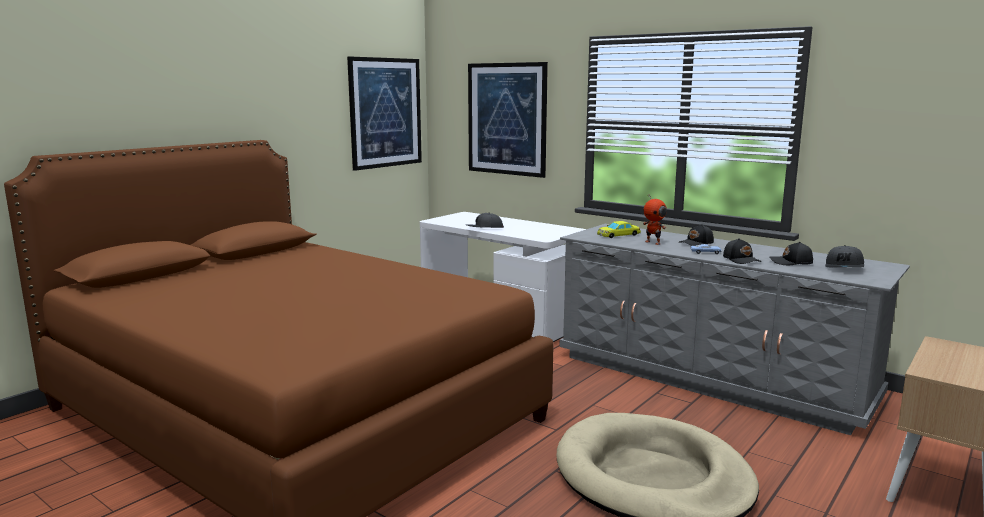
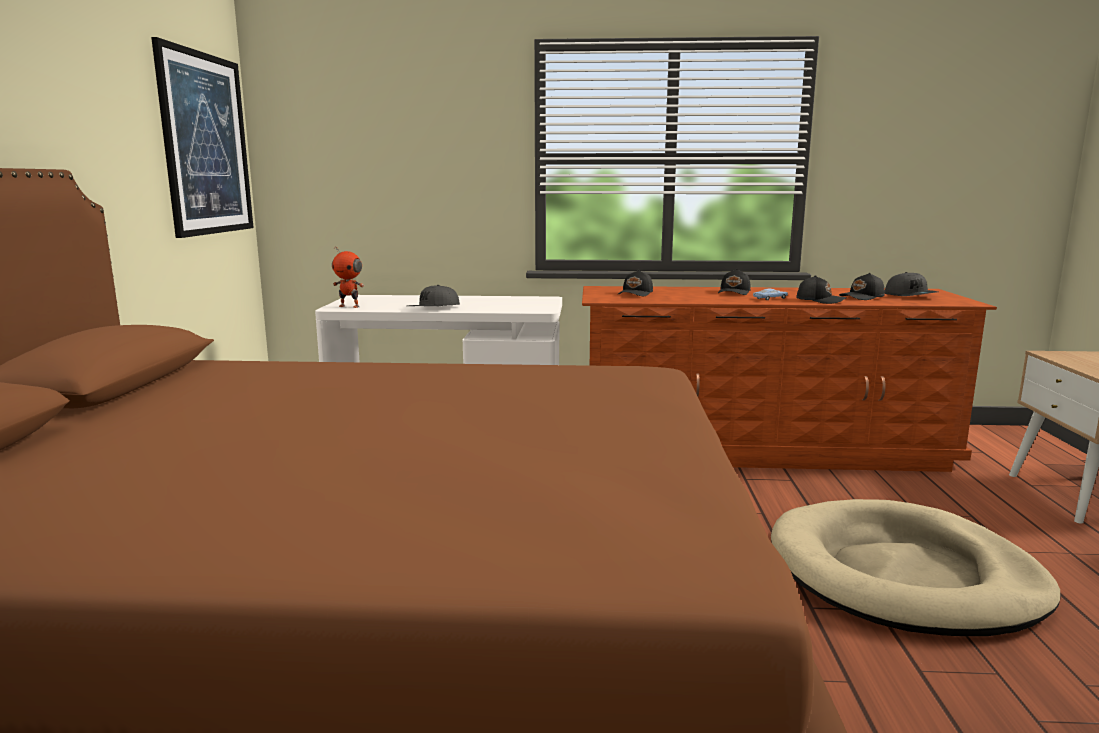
camera: 35 degrees left, 0 degrees up
(506, 119) = (403, 156): picture -> none
(618, 235) = (636, 294): yellow toy car -> black cap
(653, 243) = (694, 296): toy robot -> toy robot (350, 306)
(709, 377) = (760, 449): grey dresser -> brown dresser

